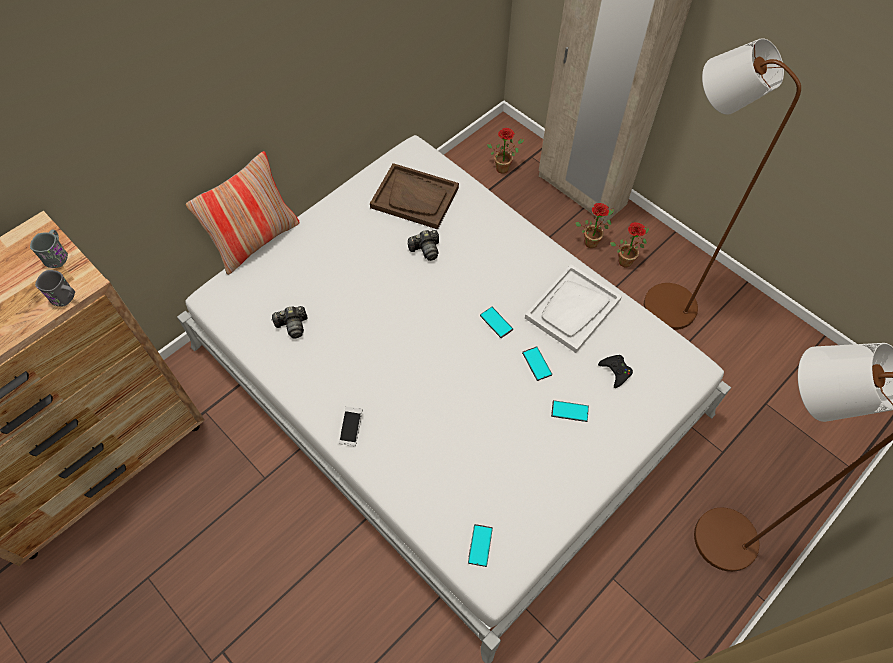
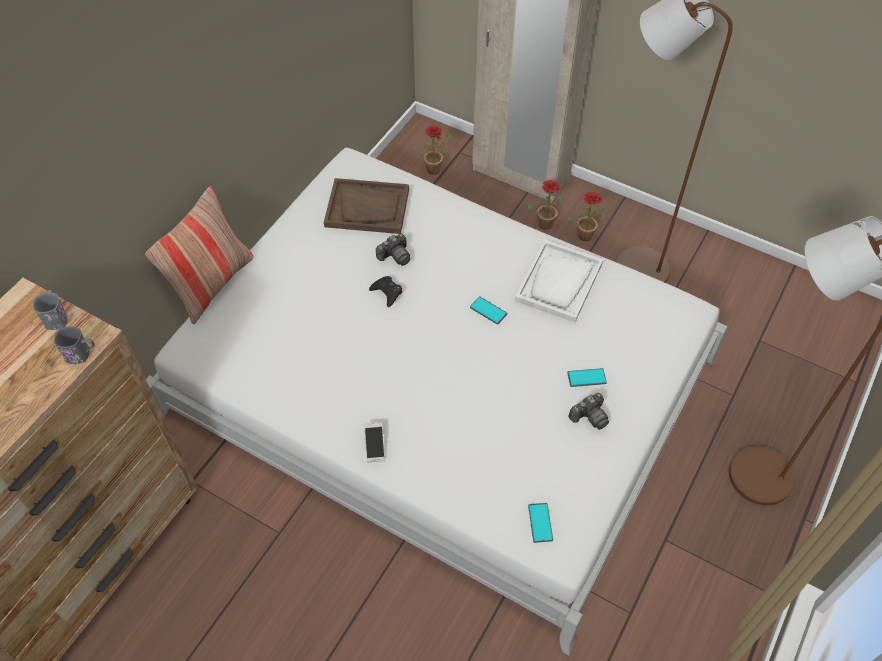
camera: 15 degrees left, 5 degrees down
(292, 326) = (280, 359): camera -> camera (589, 416)
(536, 363) = (540, 341): phone -> none
(615, 371) = (618, 331): black game controller -> black game controller (387, 292)

